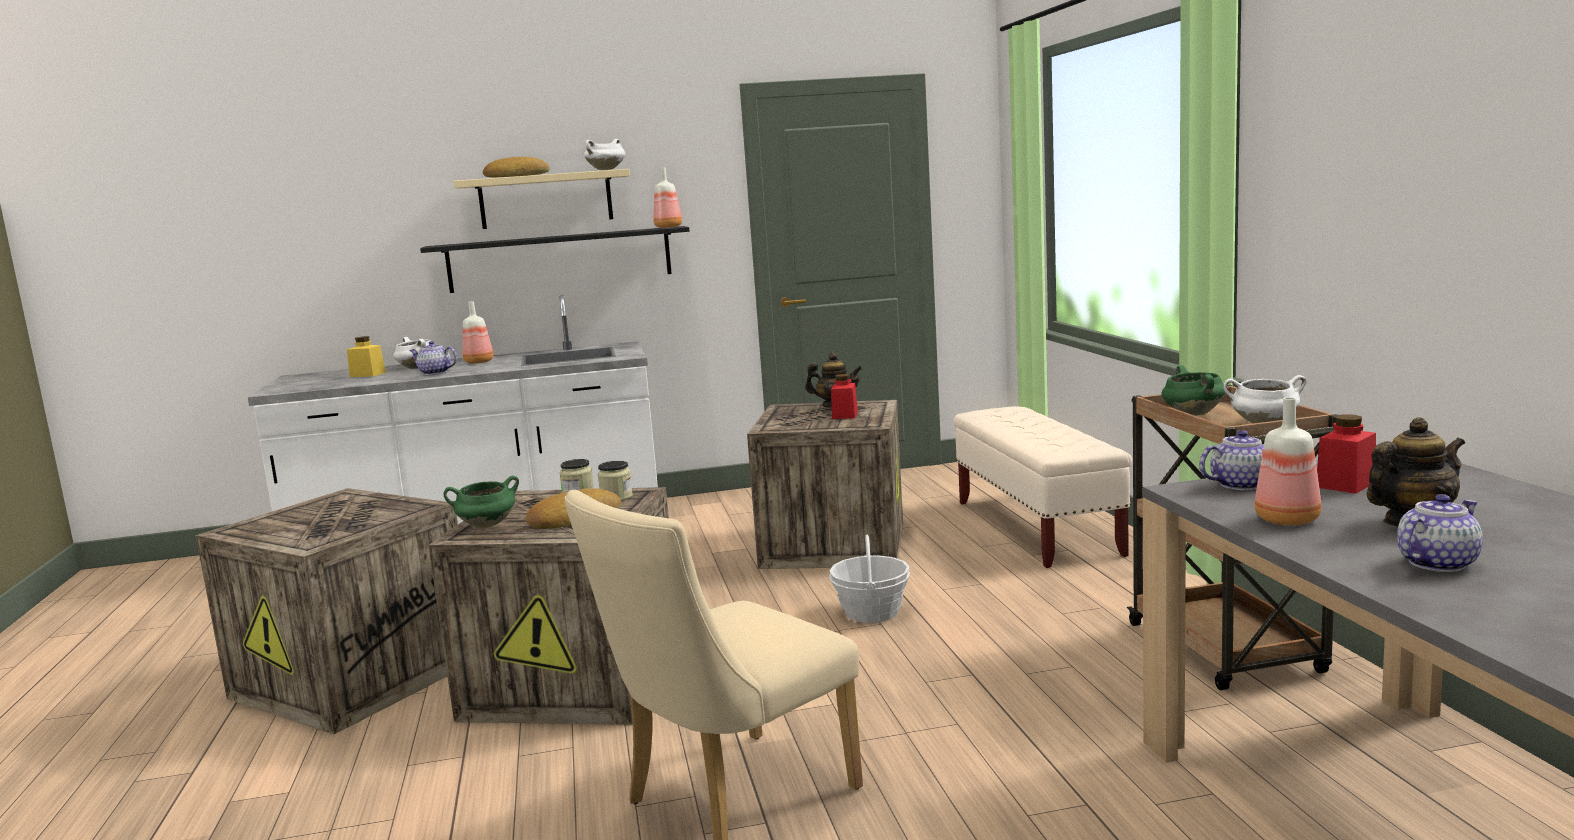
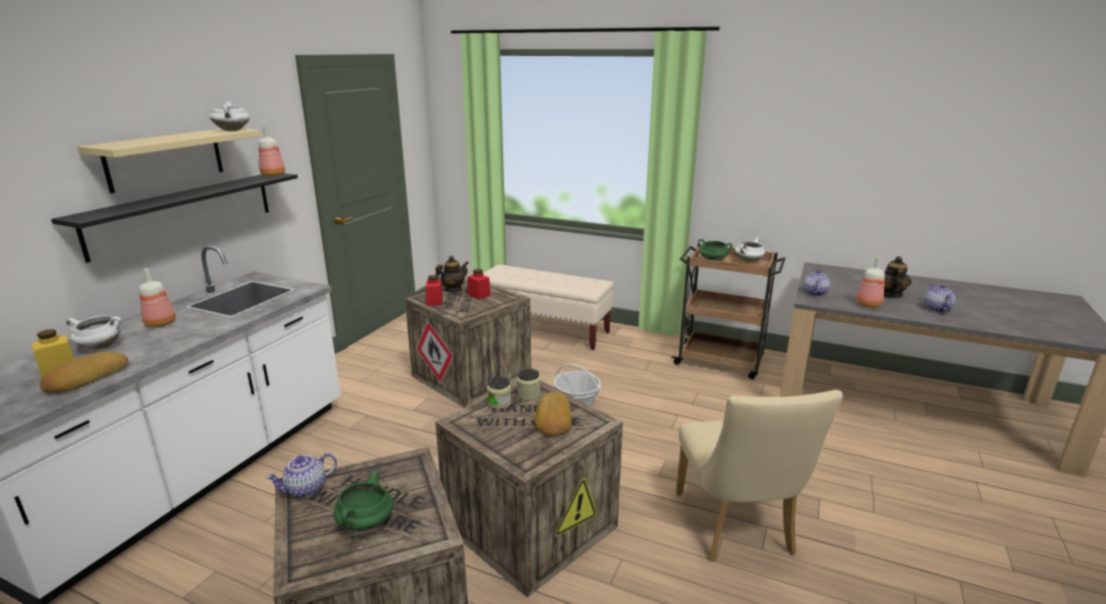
camera: 55 degrees left, 10 degrees up
(434, 373) = (154, 346): teapot -> teapot (305, 489)
(486, 525) = (515, 450): green cooking pot -> green cooking pot (366, 525)
(516, 176) = (155, 140): bread -> bread (86, 378)
(1346, 484) = (834, 283): red jar -> red jar (434, 301)

